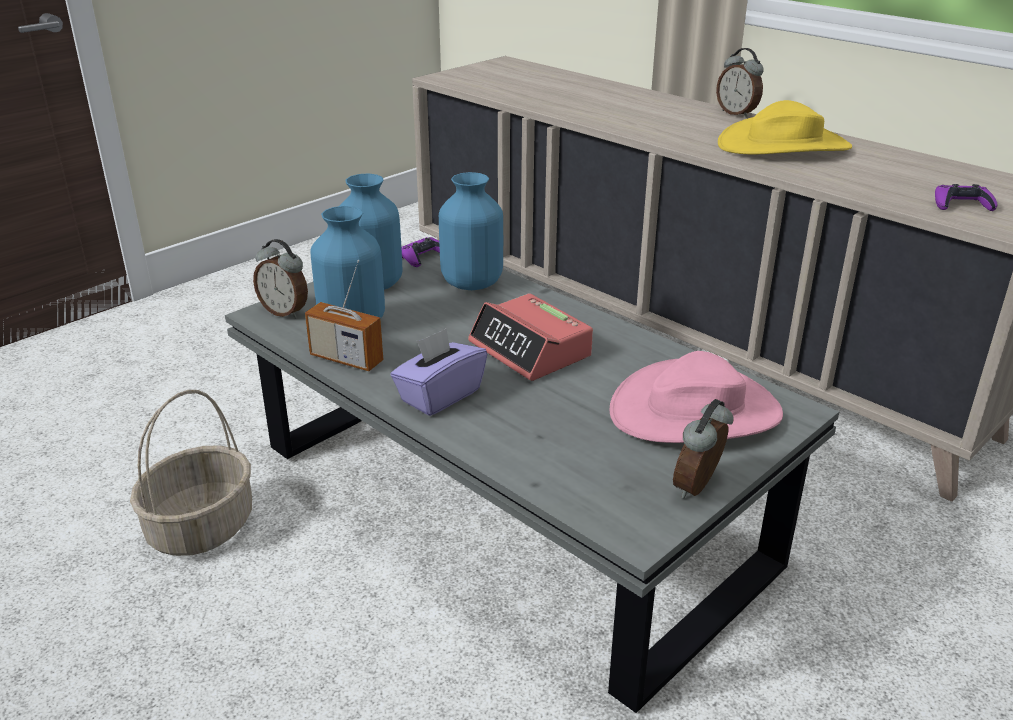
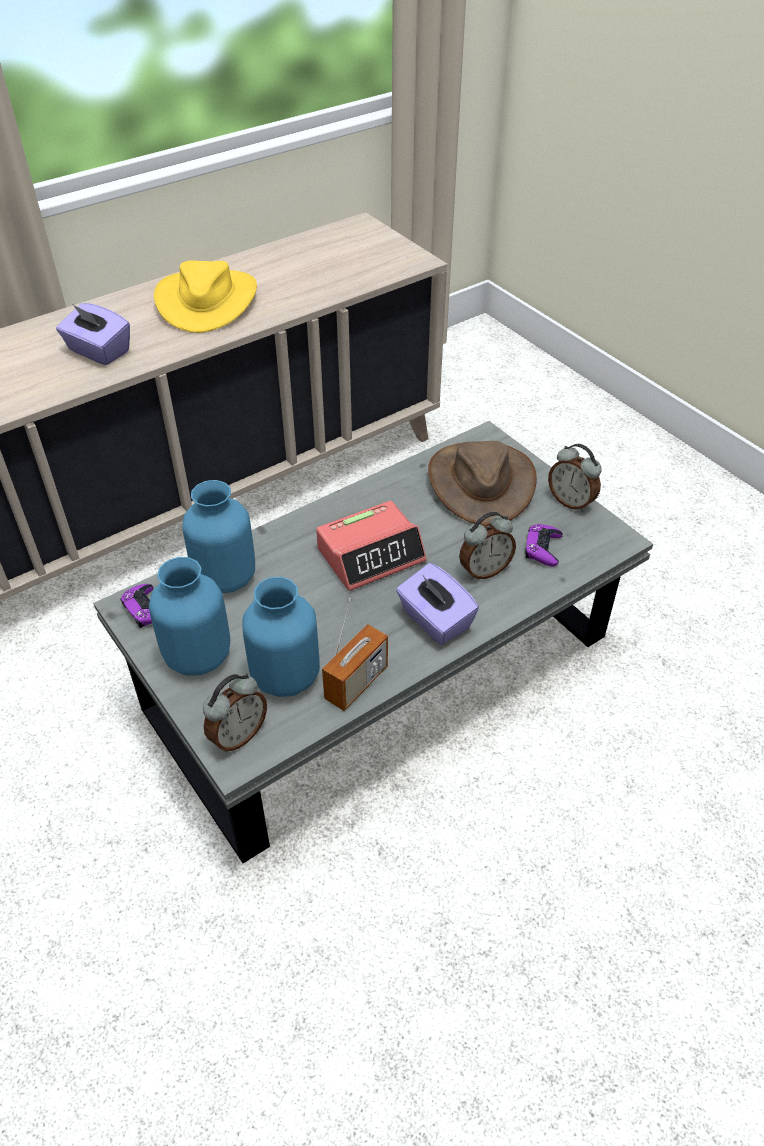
camera: 80 degrees left, 15 degrees up
(201, 528) = (363, 928): basket -> none
(656, 122) = (98, 352): none -> purple tissue box
(695, 411) = (480, 483): pink hat -> brown hat
(737, 113) = (102, 303): alarm clock -> alarm clock (484, 570)
(961, 205) = (368, 264): purple game controller -> purple game controller (542, 549)

